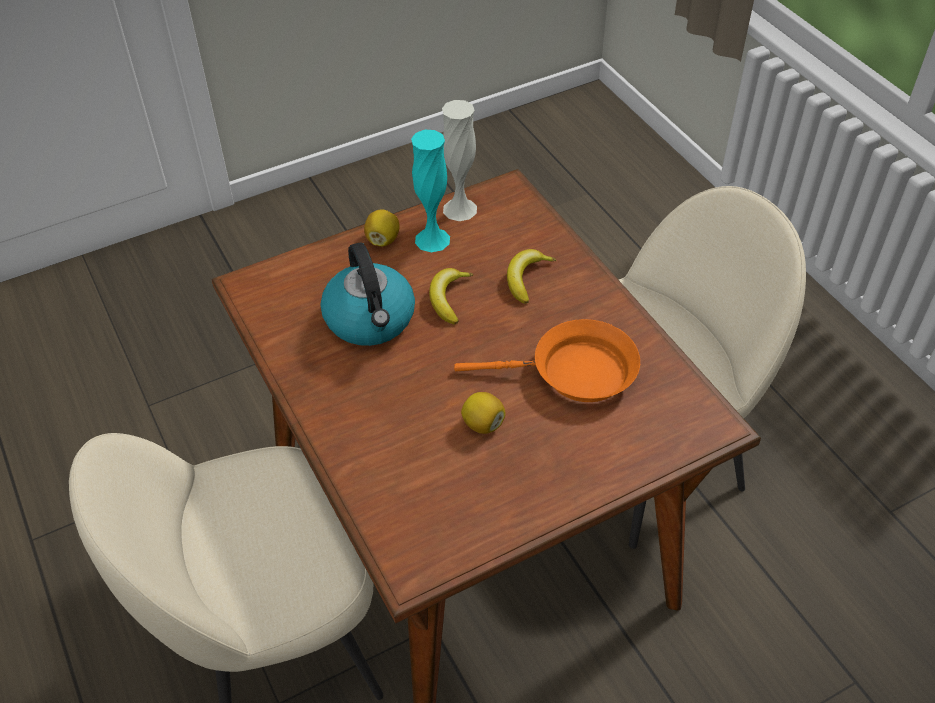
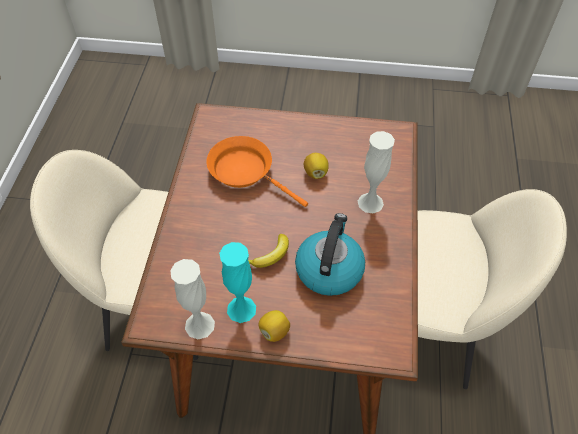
camera: 145 degrees left, 5 degrees up
(376, 424) = (370, 203): none -> white vase
(526, 278) = (213, 241): banana -> none

